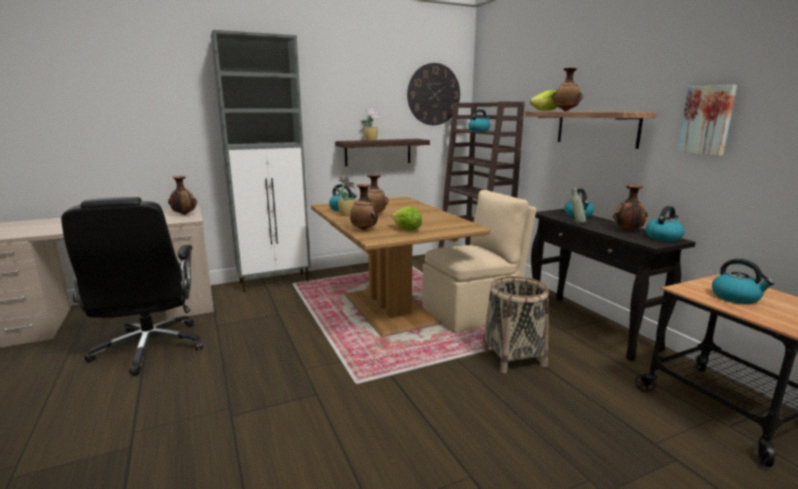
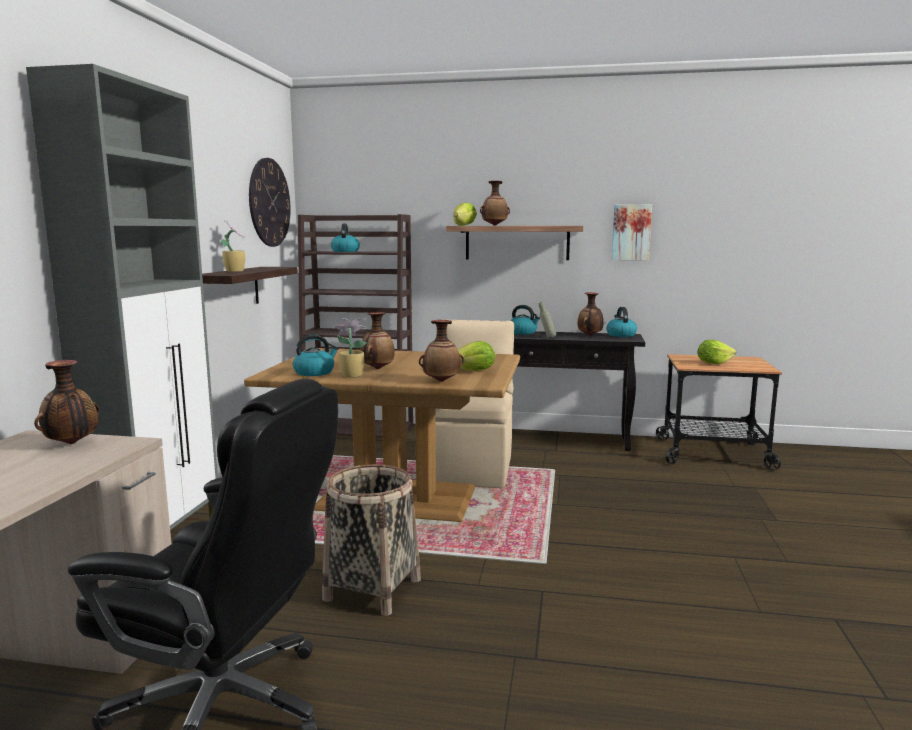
camera: 55 degrees left, 5 degrees down
(513, 357) = (578, 482): basket -> basket (373, 589)
(736, 297) = (713, 363): kettle -> lettuce

